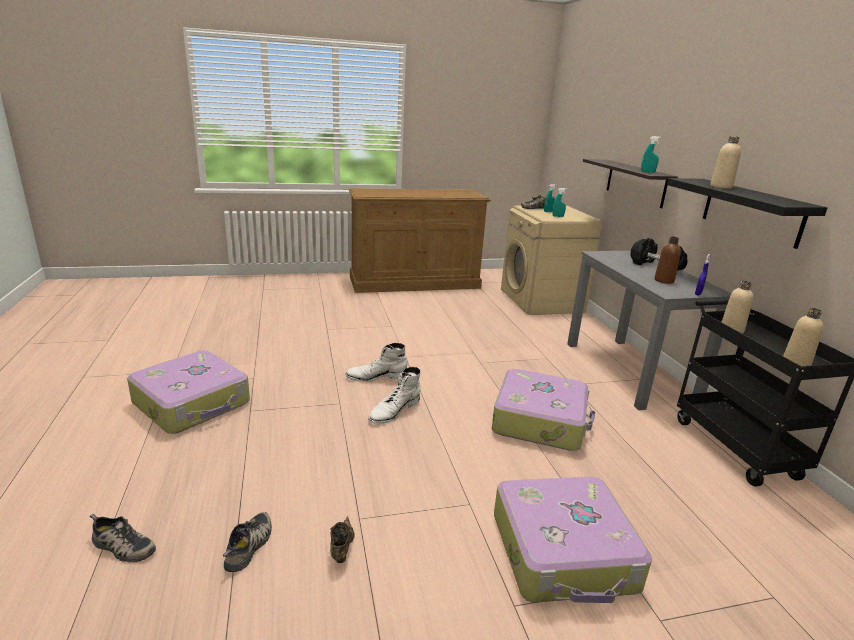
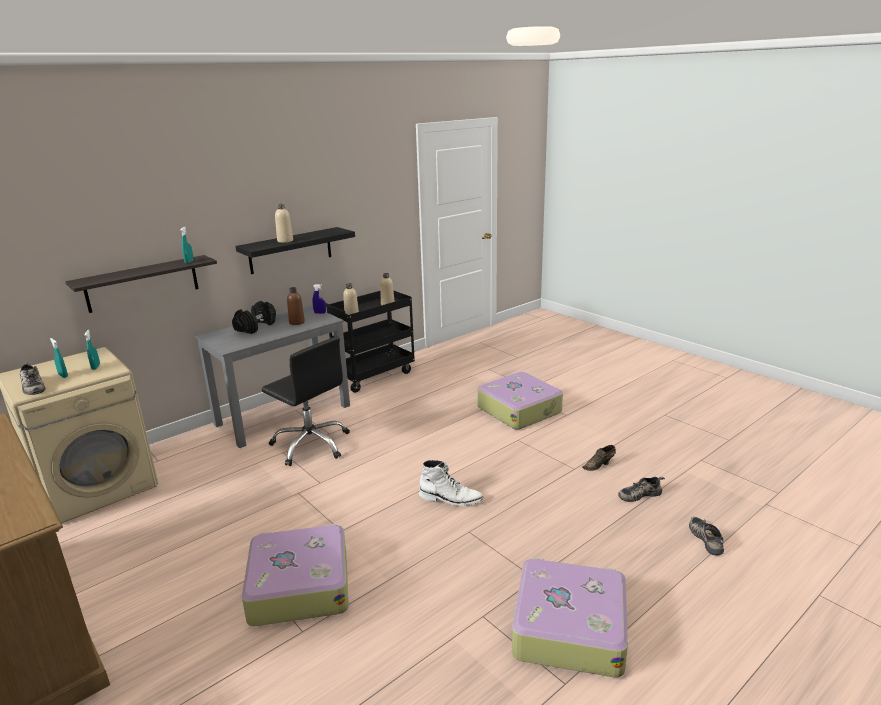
camera: 115 degrees left, 0 degrees up
(376, 376) = (400, 531): white boot -> none
(540, 420) = (400, 436): suitcase -> suitcase (299, 586)
(553, 372) = (311, 444): none -> black office chair

